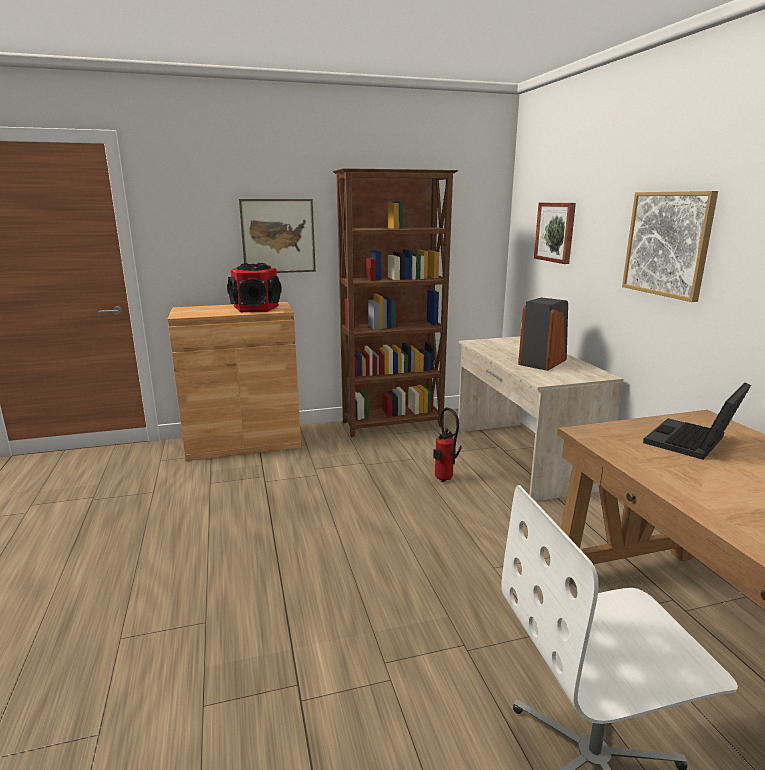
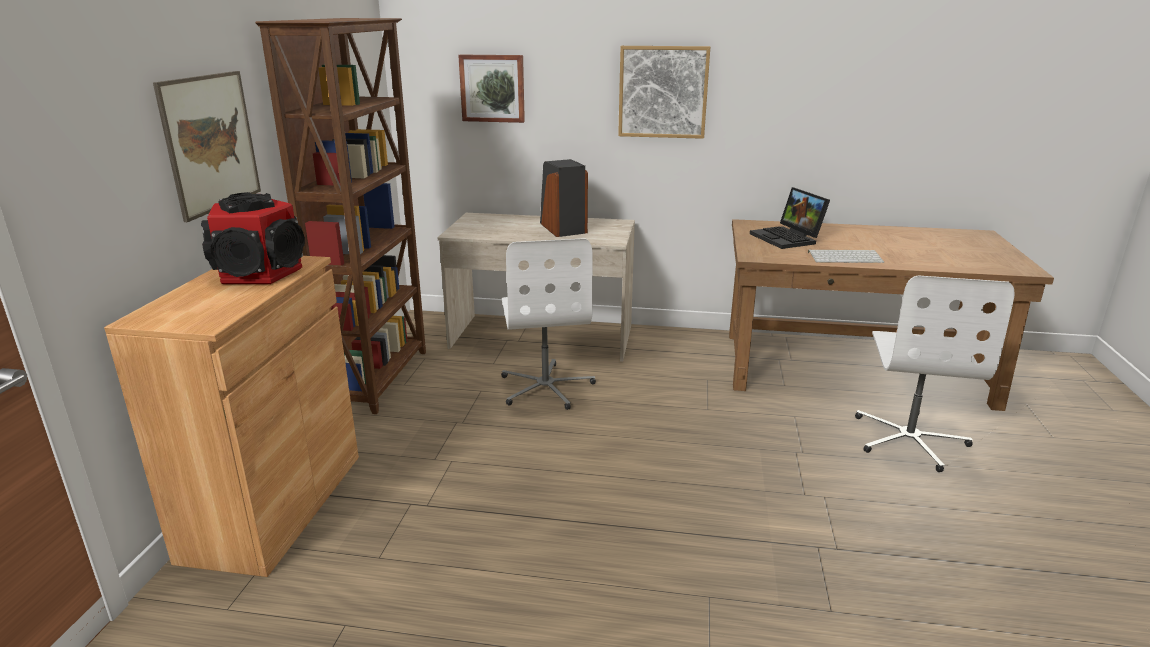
camera: 65 degrees left, 5 degrees up
(444, 480) = (546, 387): fire extinguisher -> white office chair
(683, 481) = (845, 257): none -> keyboard

